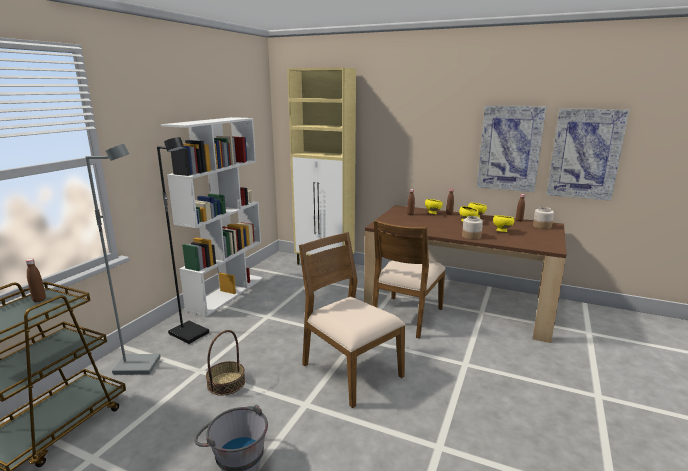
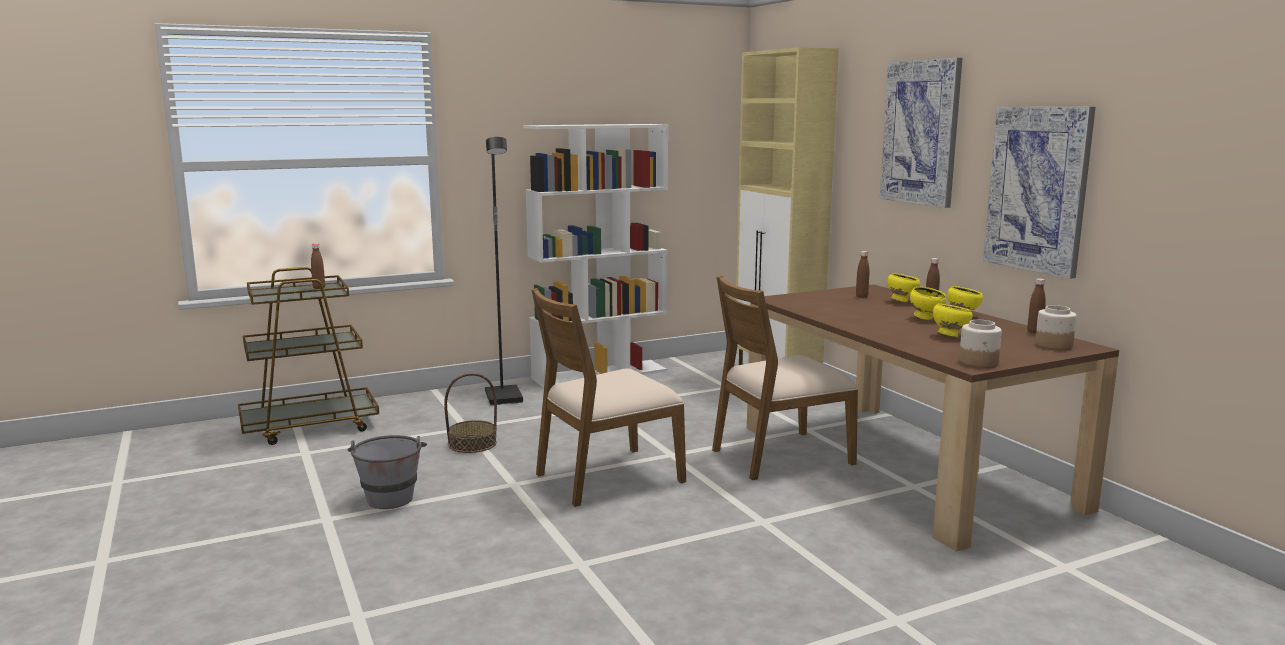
camera: 40 degrees right, 5 degrees down
(138, 365) = (424, 407): grey floor lamp -> none
(350, 370) = (607, 477): brown chair -> brown chair turned 120 degrees counterclockwise
(471, 236) = (877, 331): jar -> jar (979, 362)
(585, 154) = (1161, 205): picture -> picture (921, 132)

